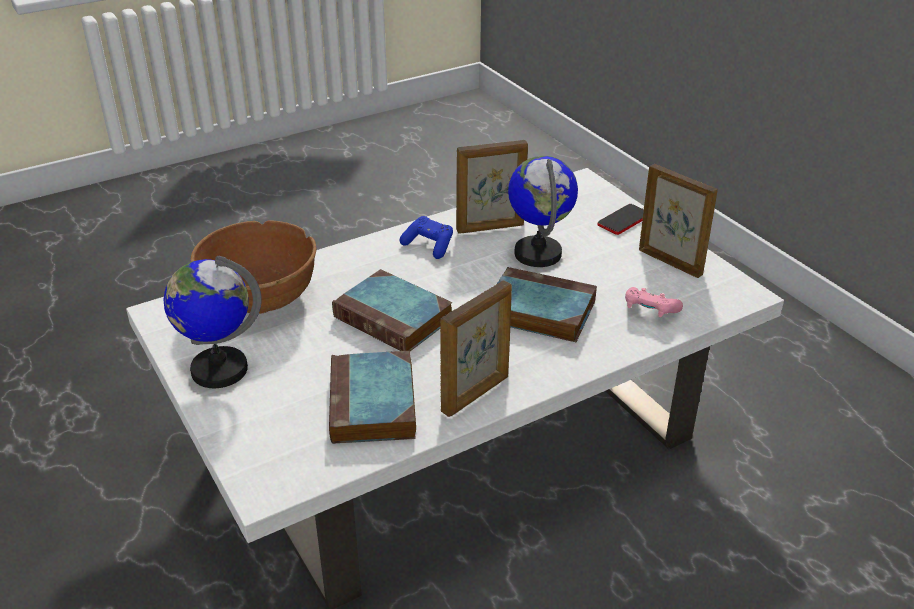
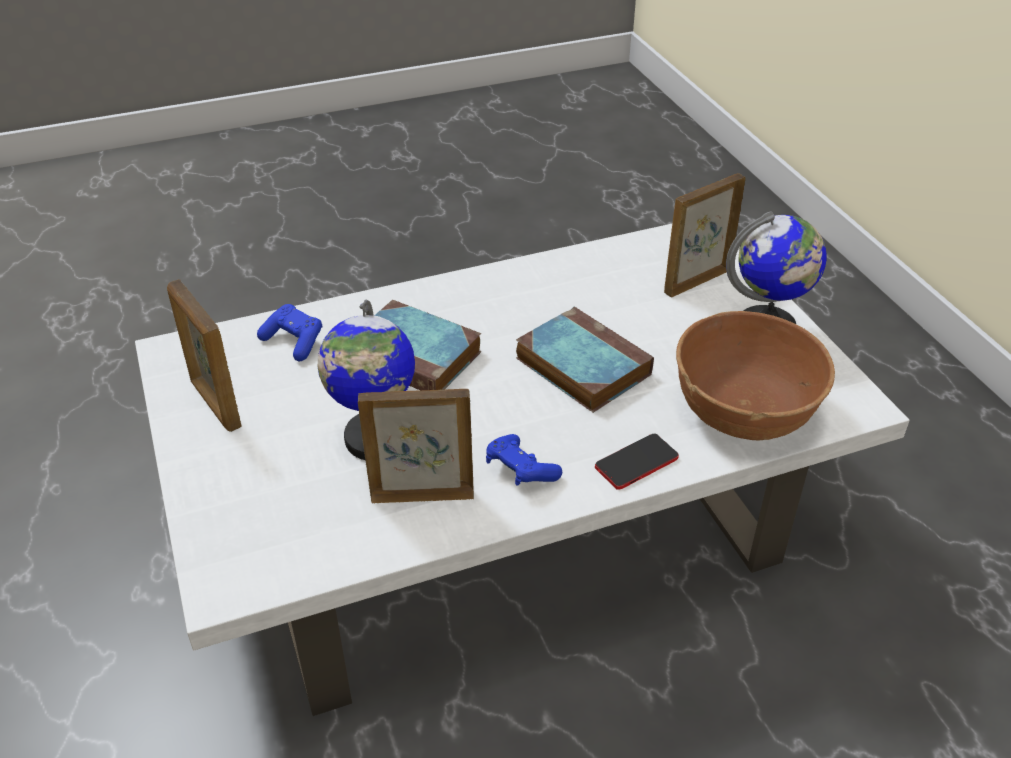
camera: 170 degrees left, 5 degrees up
(373, 405) = (609, 281): book -> none
(476, 394) = (512, 280): picture frame -> picture frame (696, 281)
(623, 220) = (221, 485): phone -> phone (636, 462)
(649, 311) = (294, 341): pink game controller -> blue game controller

